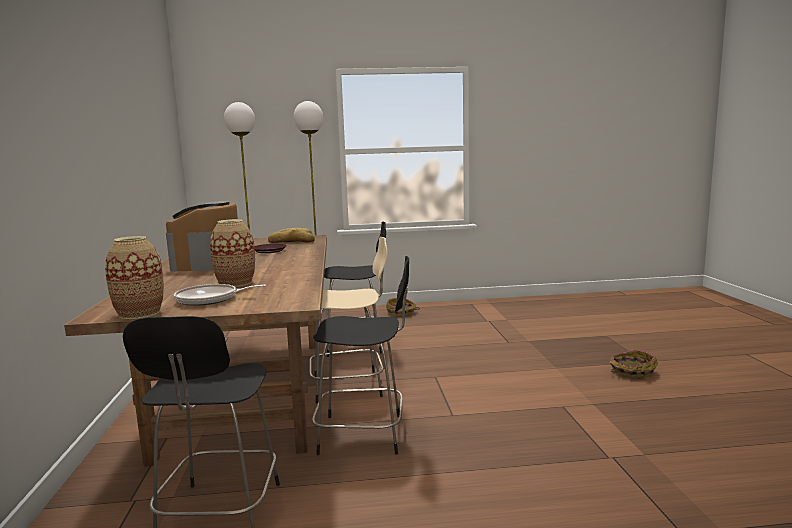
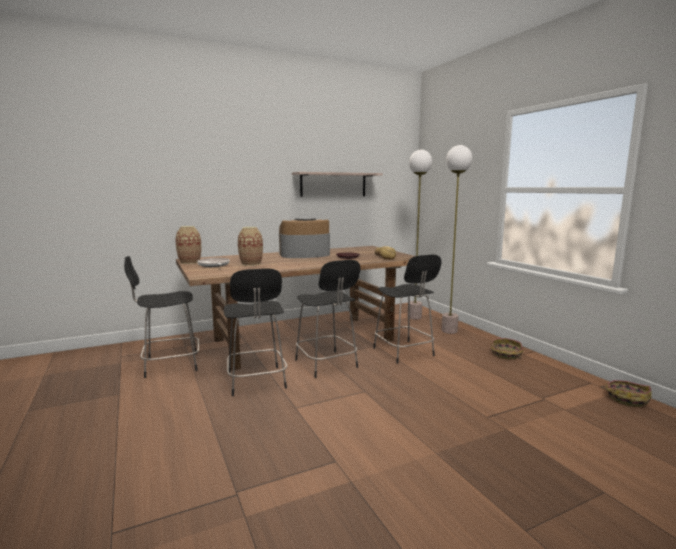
camera: 70 degrees right, 0 degrees up
(138, 150) = (333, 184): none -> shelf
(350, 386) = (327, 364): beige stool -> black stool
(631, 371) = (472, 515): basket -> basket (626, 398)

